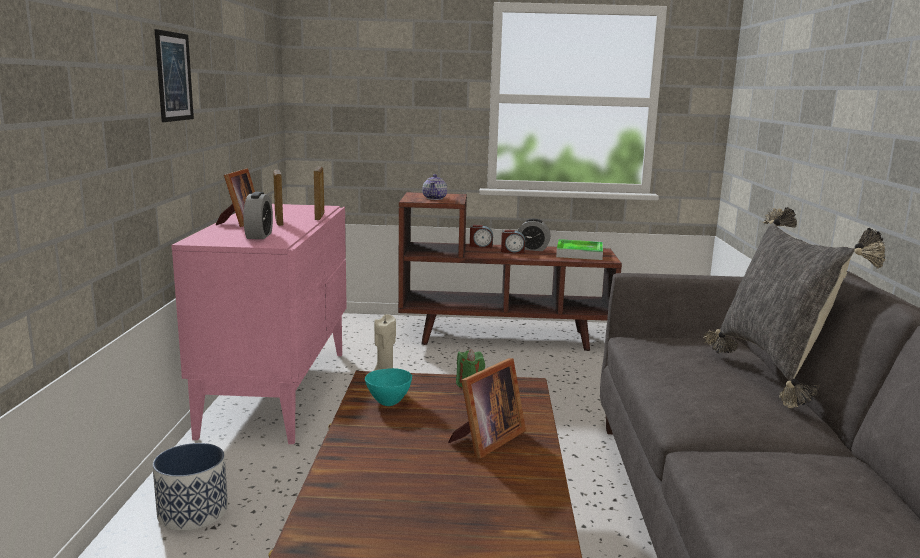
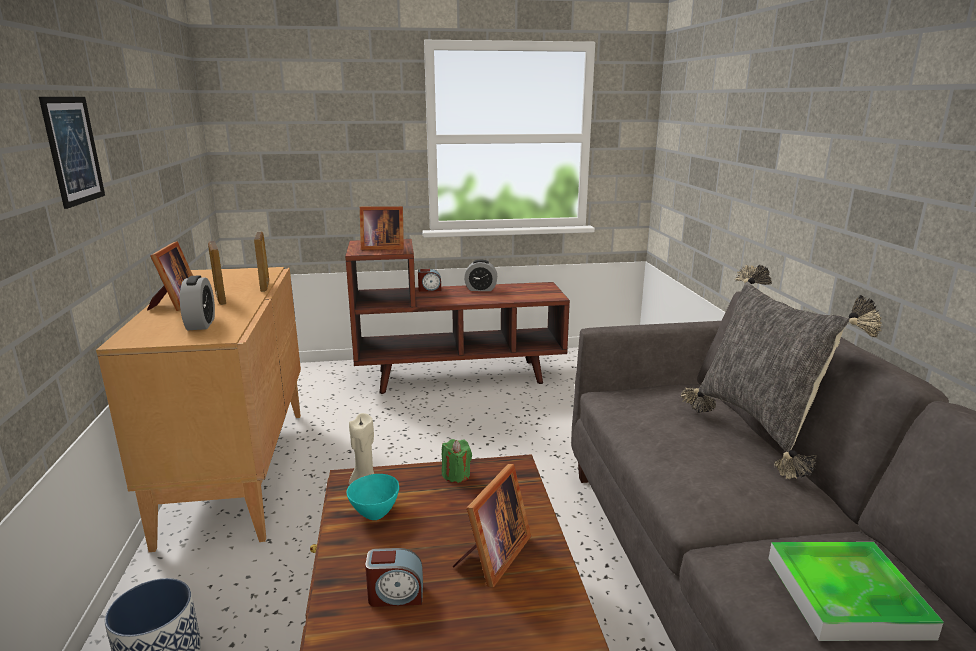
camera: 10 degrees left, 5 degrees up
(278, 391) = (238, 471): pink cabinet -> brown cabinet
(435, 198) = (381, 248): teapot -> picture frame
(512, 251) = (462, 294): alarm clock -> alarm clock (395, 595)
(579, 253) = (526, 291): tray -> tray (846, 596)

